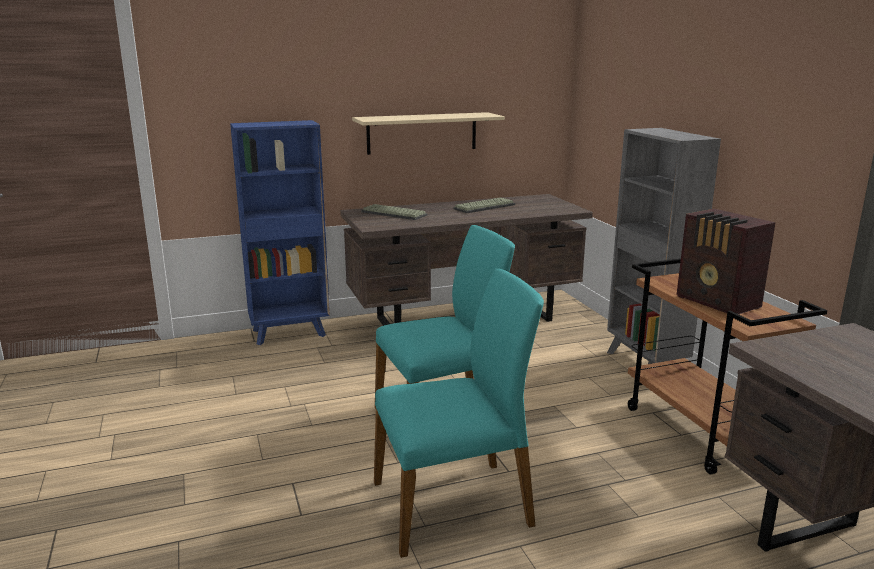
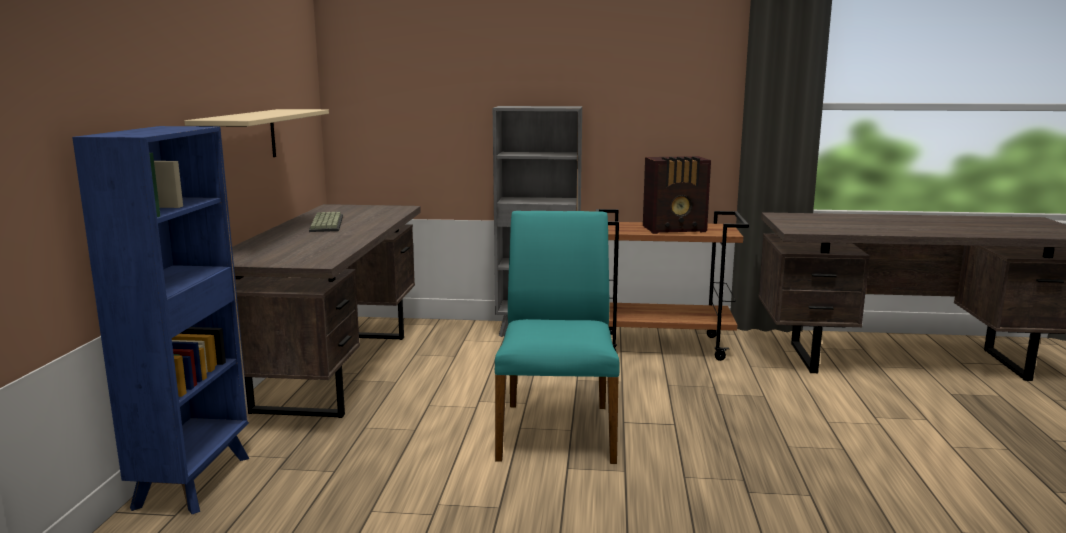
camera: 65 degrees left, 5 degrees down
(392, 214) = (274, 250): keyboard -> none
(453, 504) = (715, 459): turquoise chair -> none

